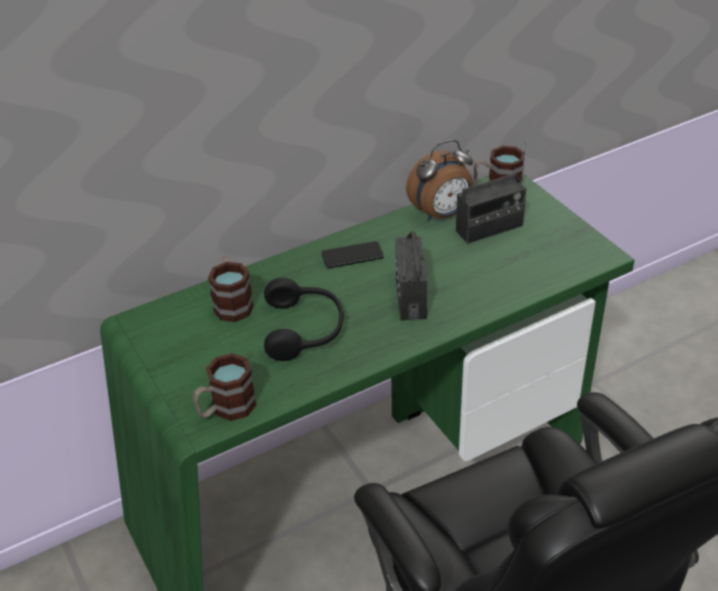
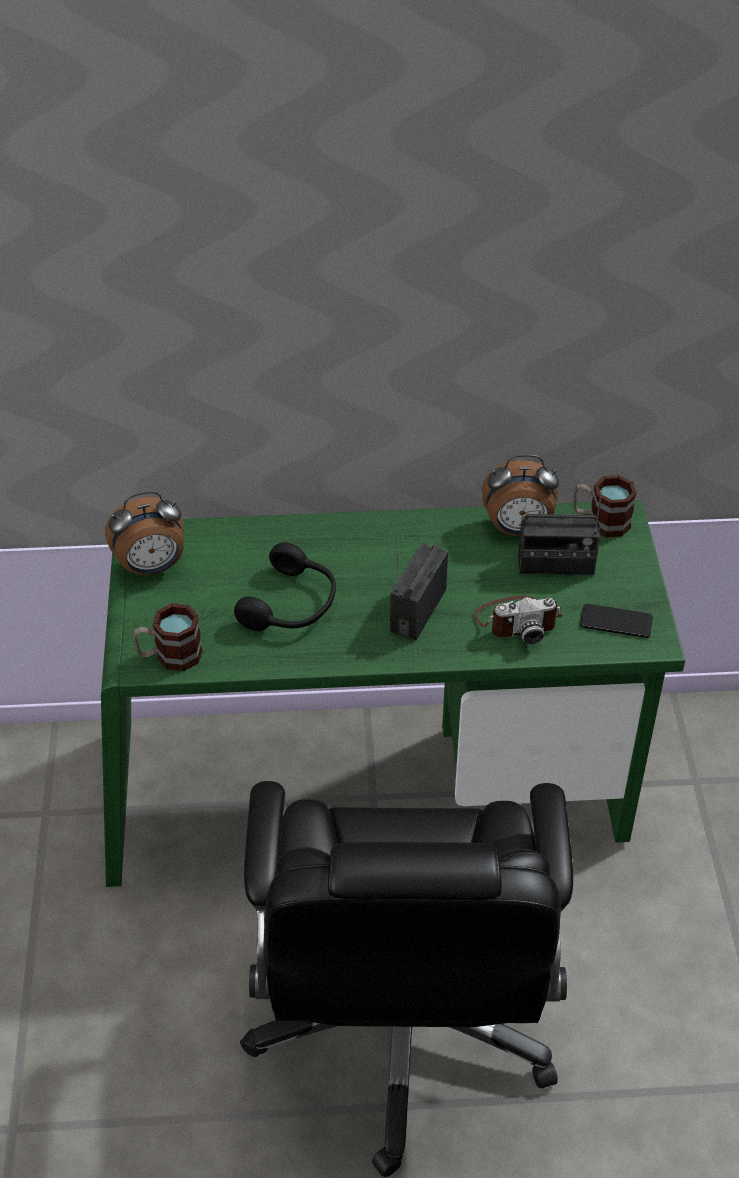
camera: 25 degrees right, 5 degrees up
(159, 344) = (151, 568): none -> alarm clock
(232, 303) = (244, 550): mug -> none
(352, 256) = (392, 543): phone -> phone (616, 622)
(492, 277) = (517, 621): none -> camera

